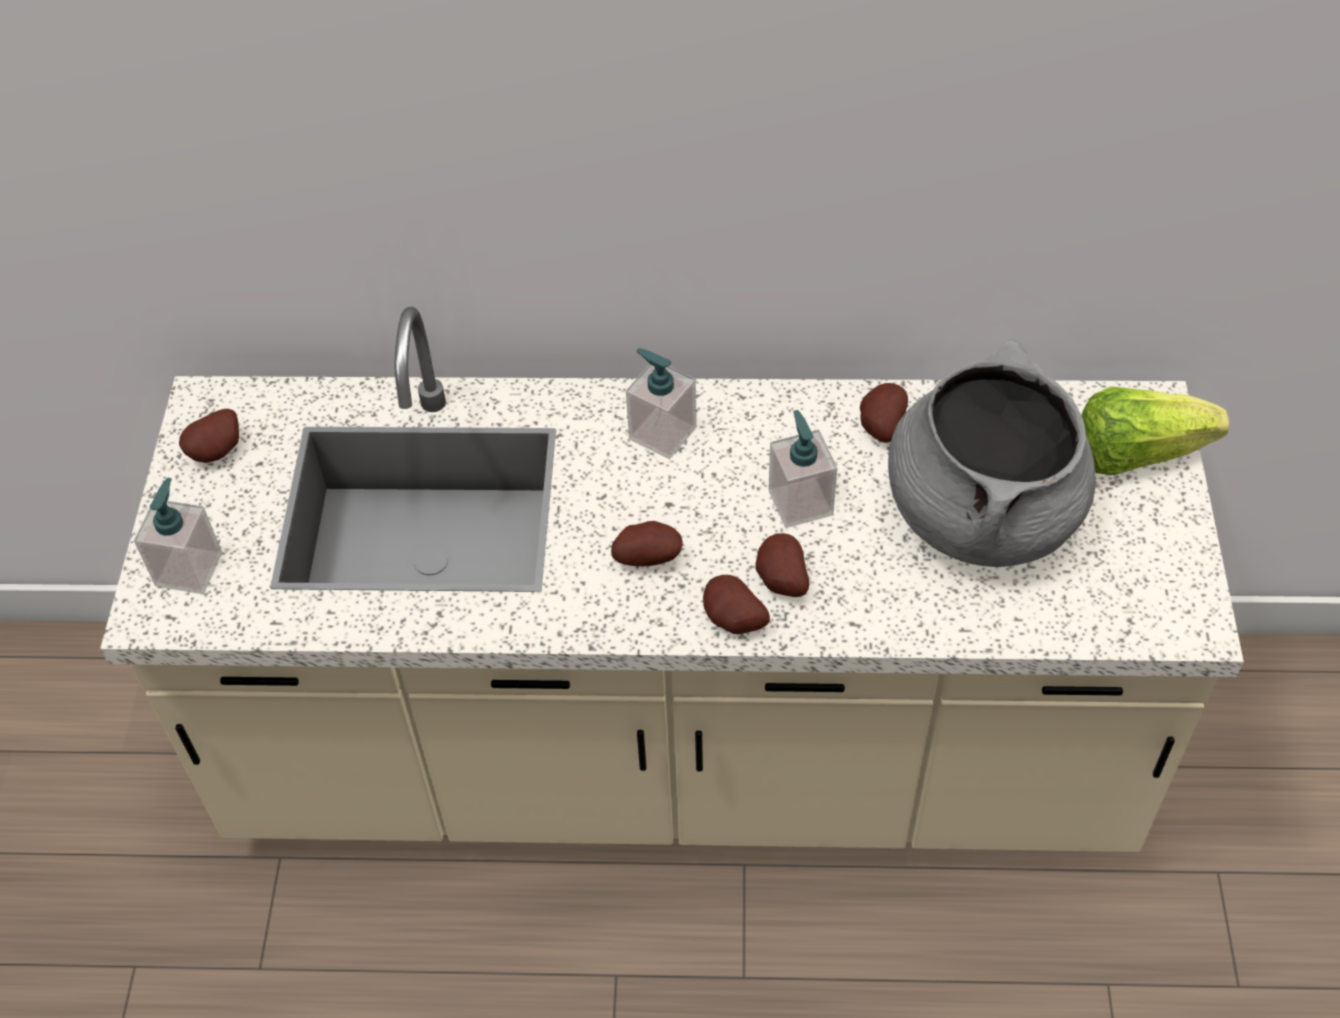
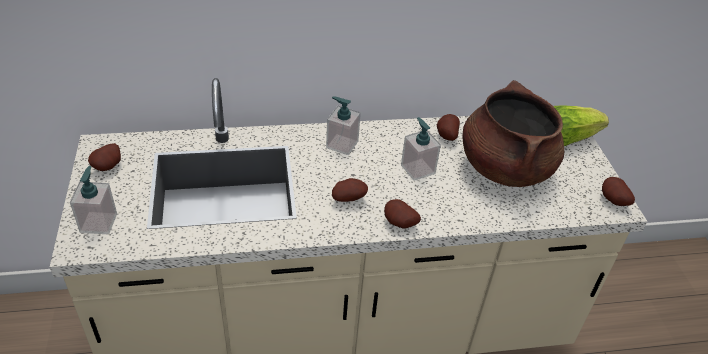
camera: 15 degrees left, 10 degrees down
(780, 581) = (417, 204): potato -> potato (612, 201)
(981, 511) = (504, 167): grey cooking pot -> brown cooking pot

